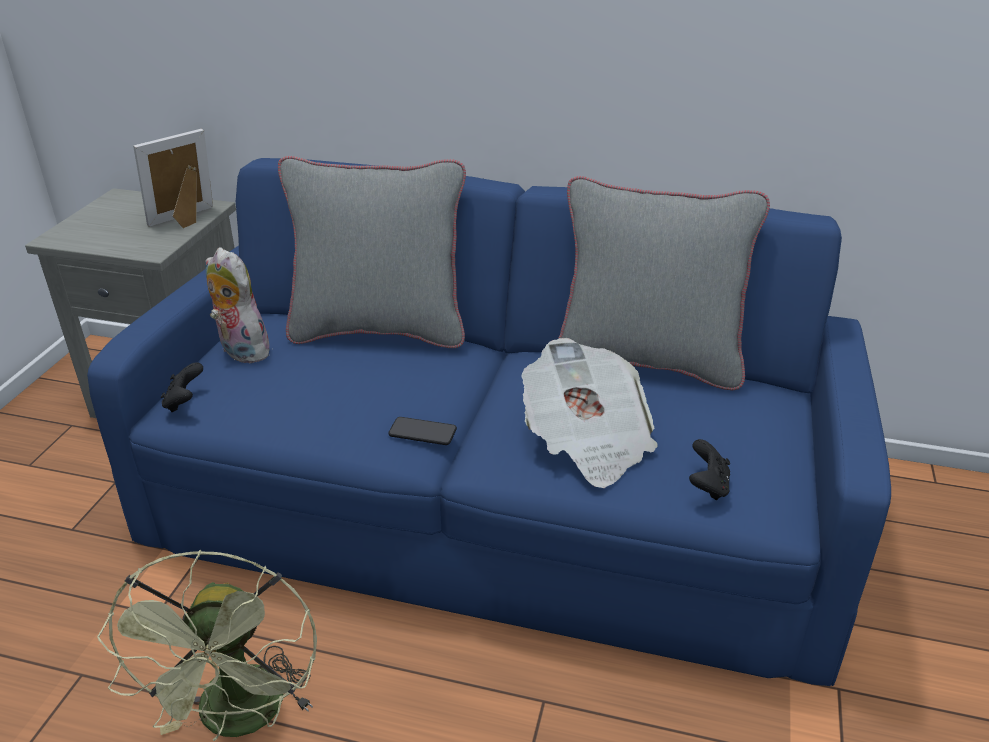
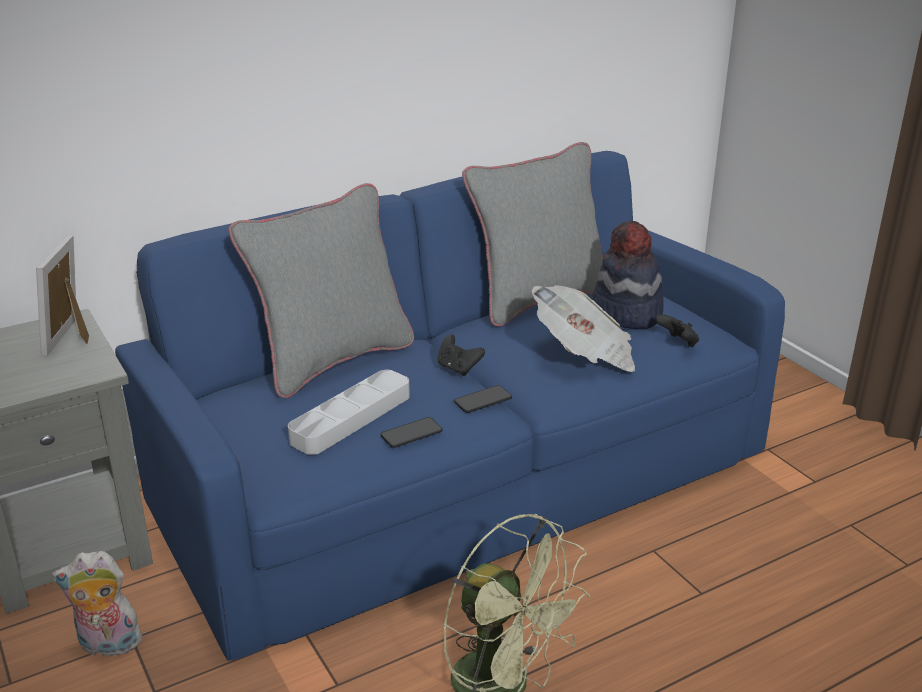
camera: 45 degrees left, 5 degrees down
(184, 402) = (277, 474): black game controller -> black game controller (458, 368)
(240, 351) = (250, 424): plush toy -> plush toy (107, 646)
(300, 386) = (351, 418): none -> grey tray
(315, 427) = (411, 433): none -> phone
(706, 423) = (626, 313): none -> hat

